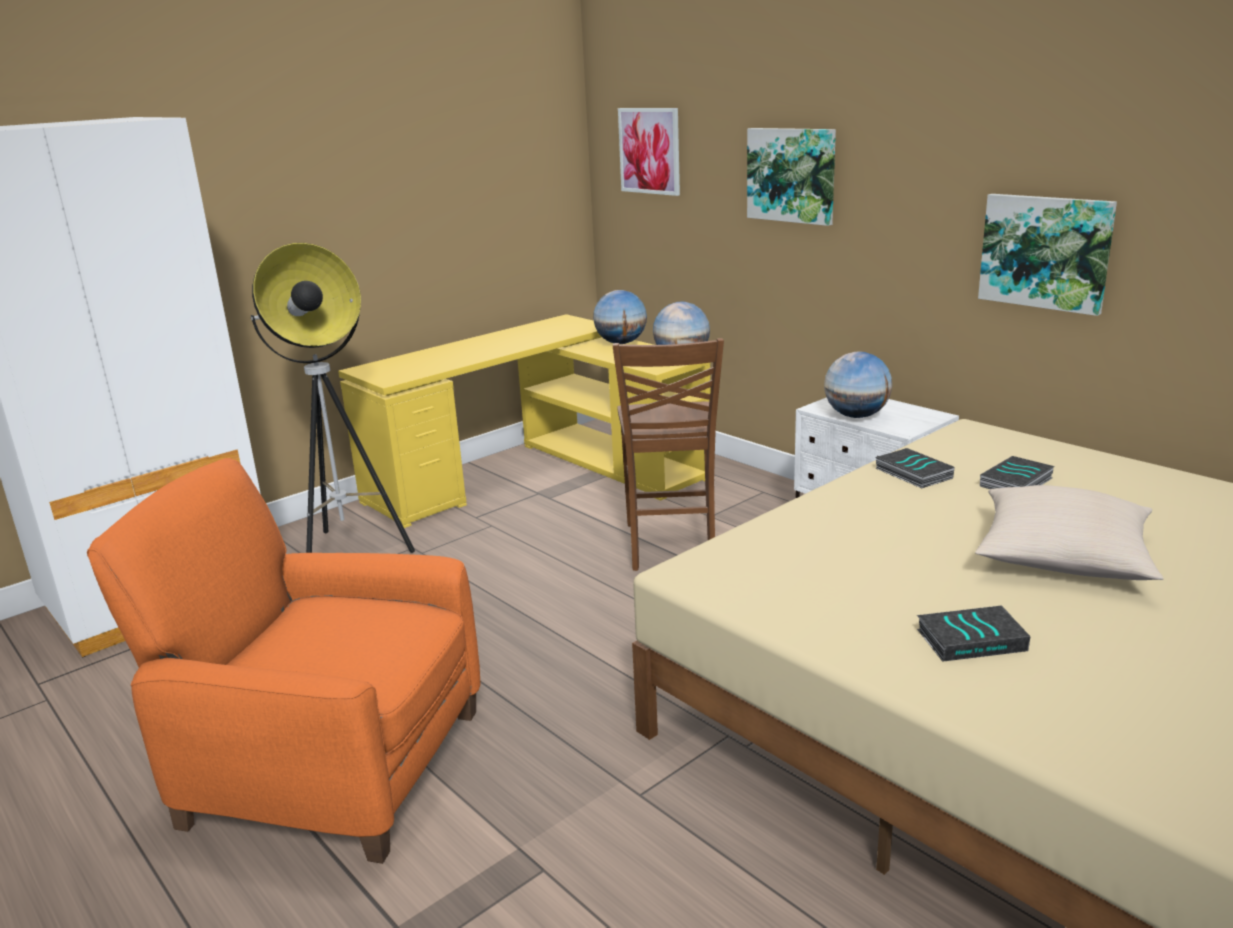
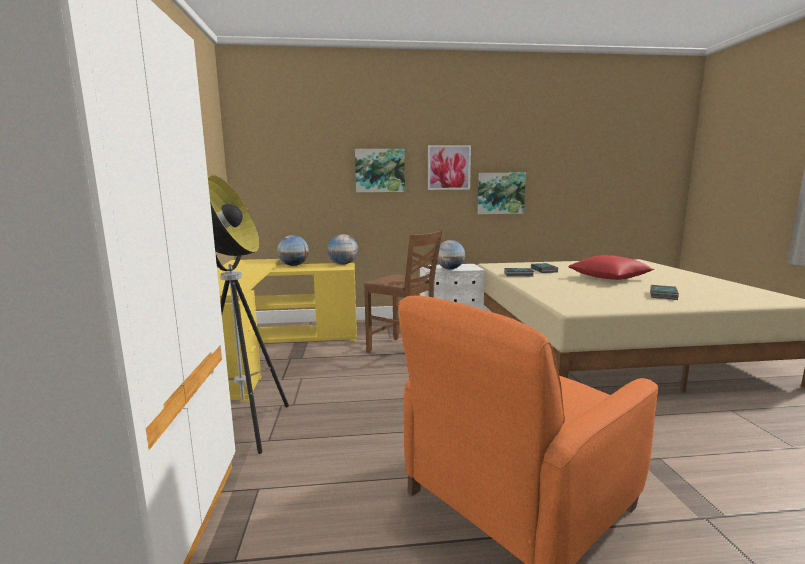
camera: 55 degrees left, 10 degrees down
(649, 151) = (281, 162): picture -> picture (448, 167)
(1062, 557) = (609, 278): beige pillow -> red pillow

